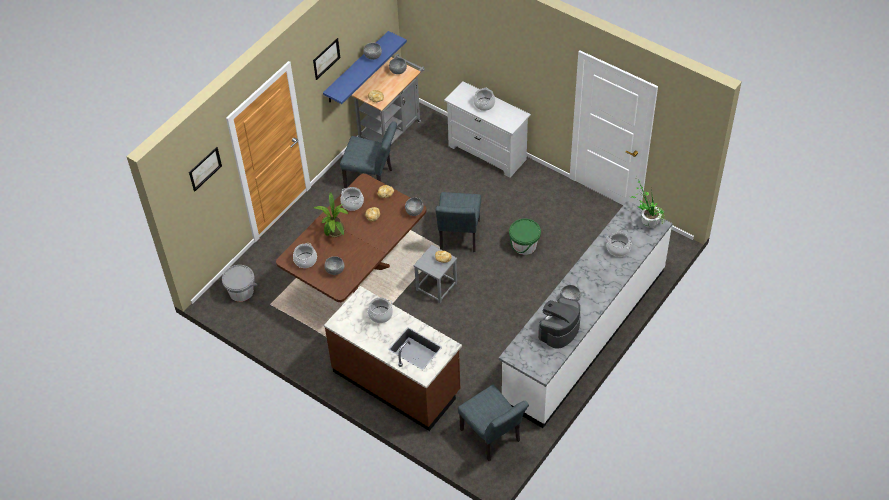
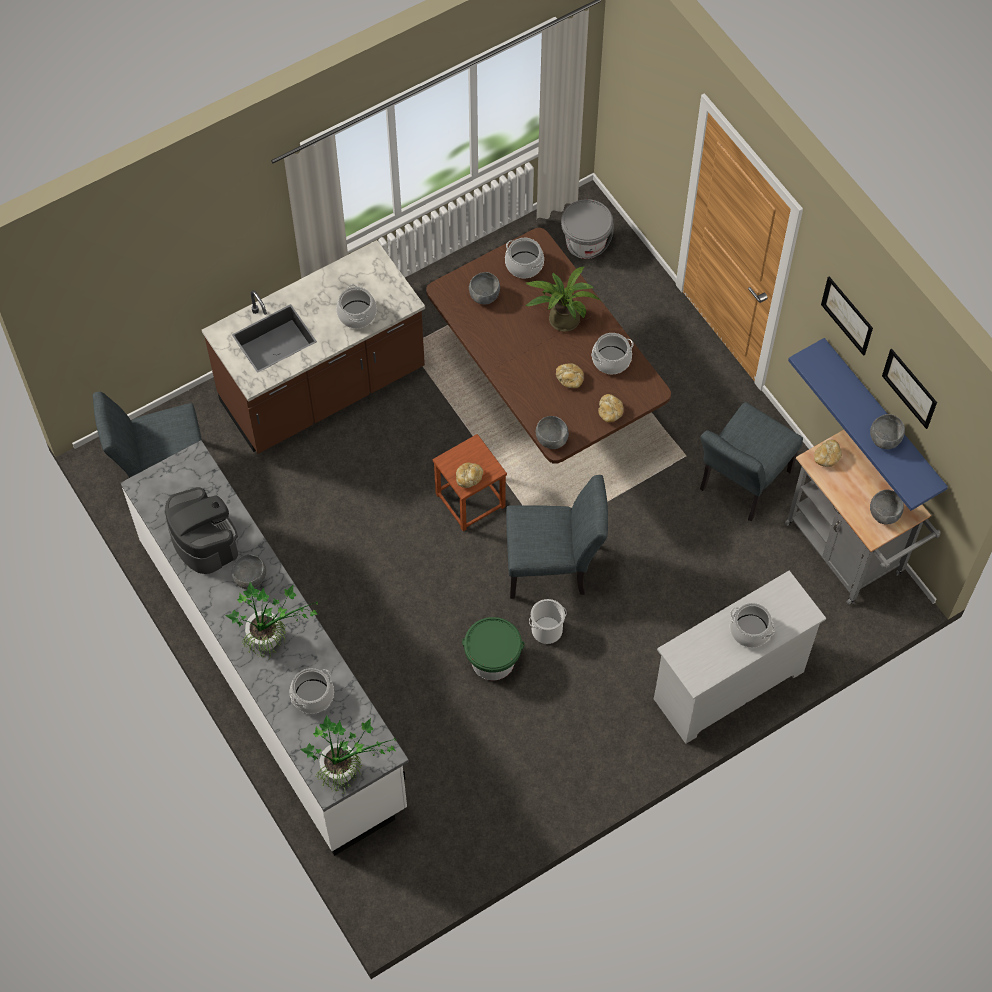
camera: 110 degrees right, 10 degrees up
(205, 168) = (657, 86): picture -> picture (909, 388)
(436, 287) = (469, 500): grey stool -> brown stool
(458, 238) = (554, 567): grey chair -> grey chair turned 150 degrees clockwise
(496, 229) = (546, 630): none -> bucket
(597, 277) = (272, 637): none -> potted plant

